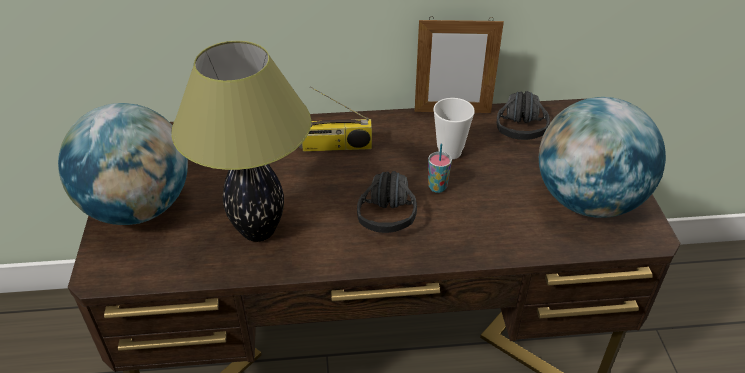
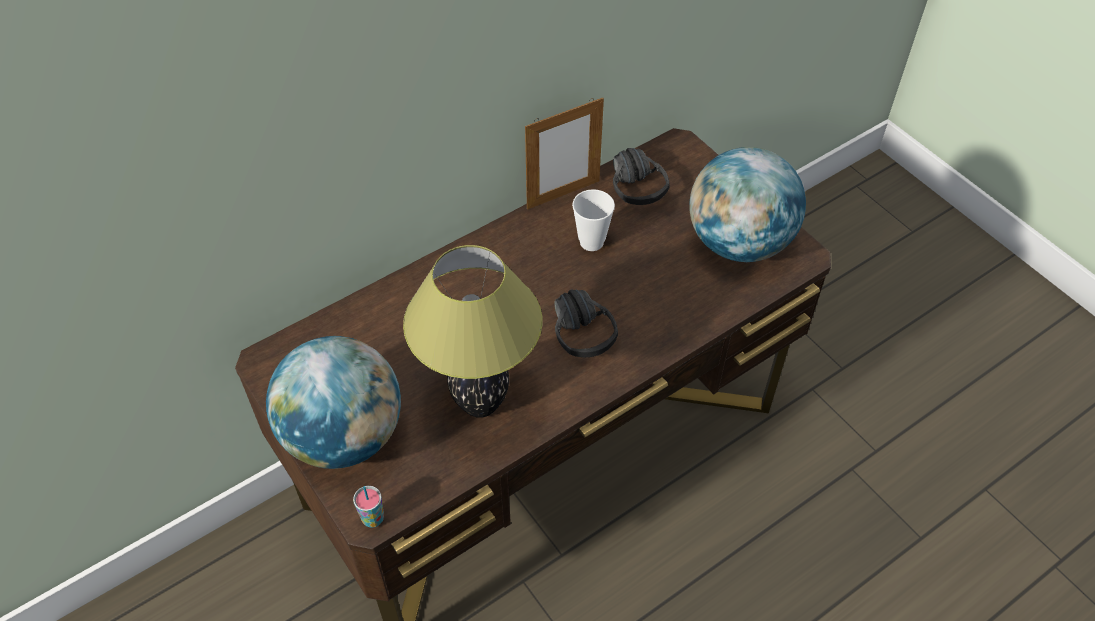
camera: 30 degrees left, 10 degrees up
(335, 147) = (481, 282): radio -> none
(437, 187) = (606, 285): cup -> cup (373, 519)

